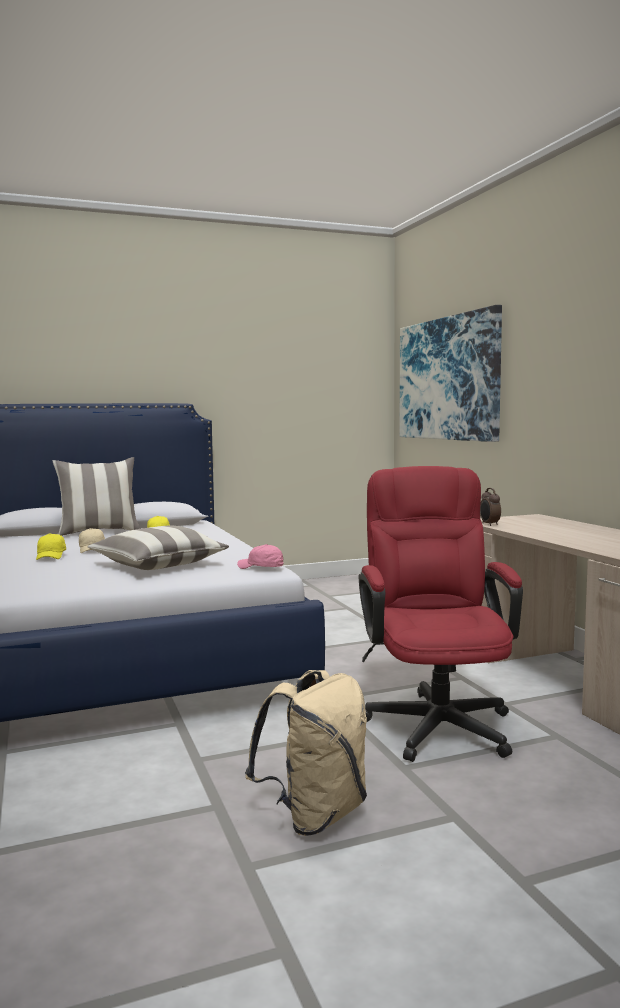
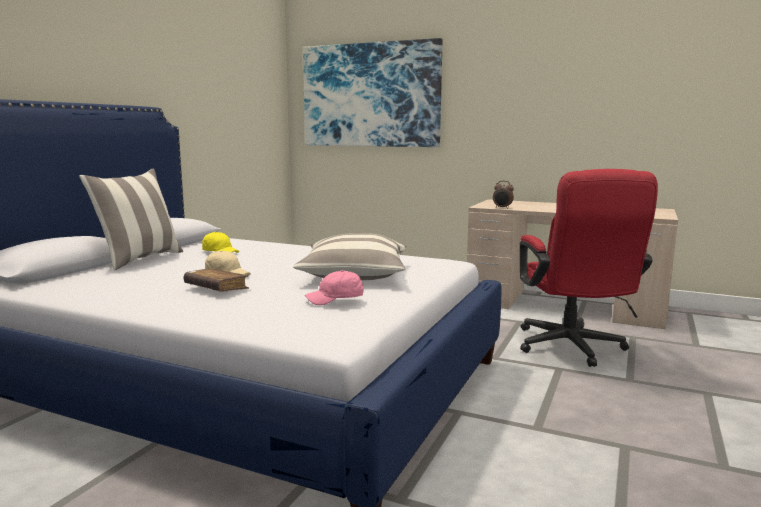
camera: 45 degrees left, 5 degrees up
(51, 556) = (216, 288): yellow cap -> brown book
(261, 568) = (436, 261): pink cap -> pink cap (335, 299)
(315, 815) = (669, 423): beige backpack -> none
(436, 720) = (572, 349): red office chair -> red office chair turned 135 degrees counterclockwise

